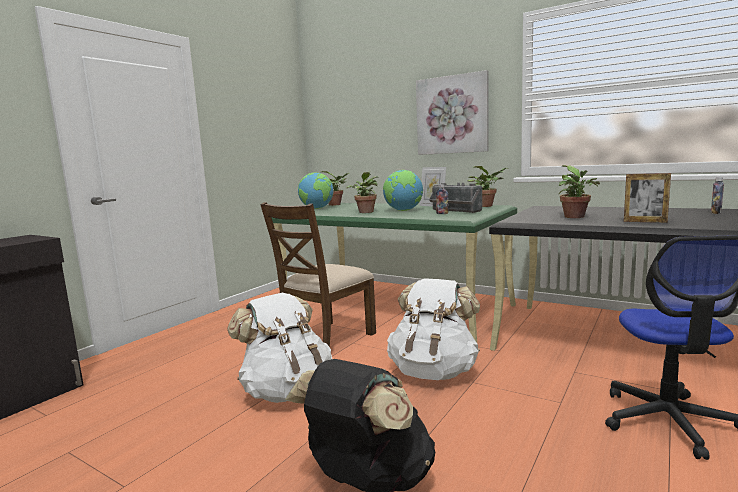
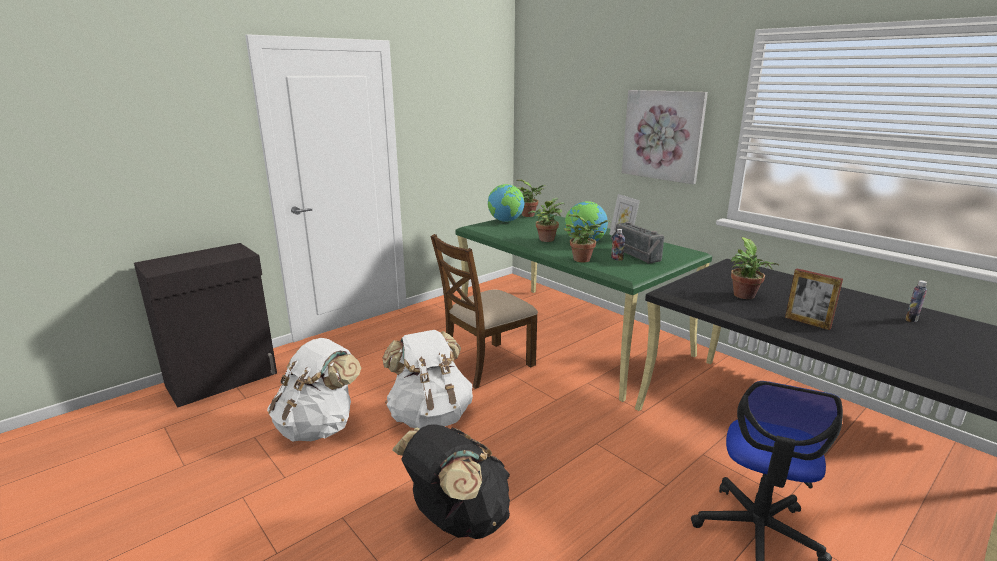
camera: 15 degrees right, 10 degrees up
(434, 371) = (566, 423): white backpack -> white backpack (319, 427)
(486, 206) = (677, 249): potted plant -> potted plant (584, 259)

